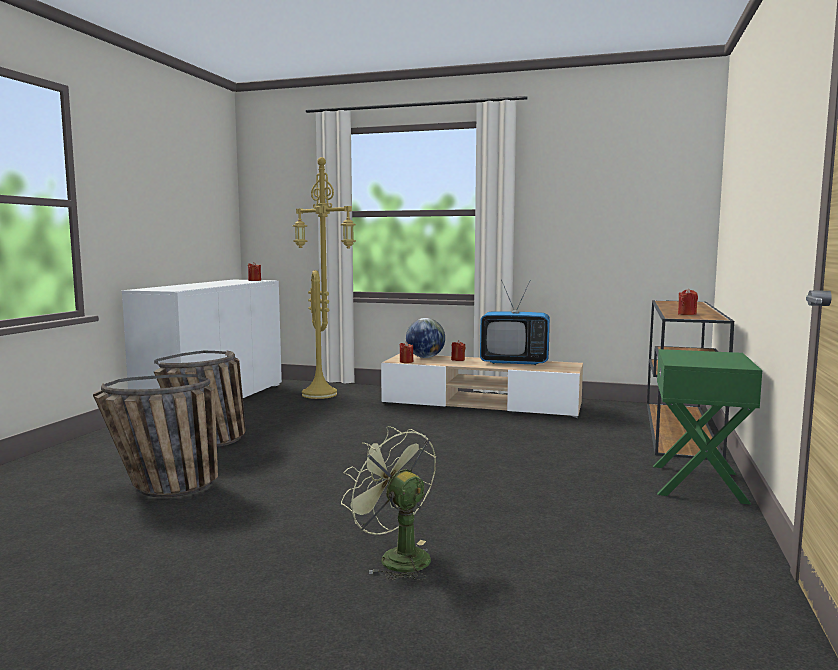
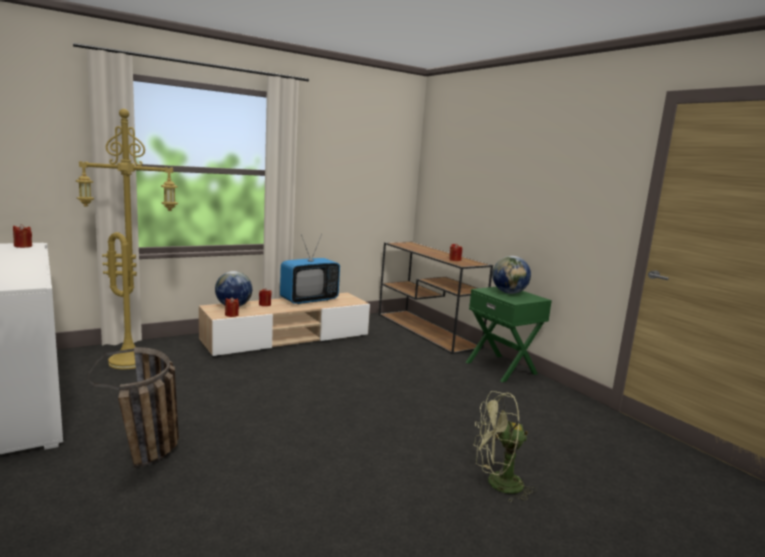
camera: 50 degrees left, 5 degrees up
(157, 489) = (224, 525): basket -> none
(708, 357) = (509, 293): none -> globe

